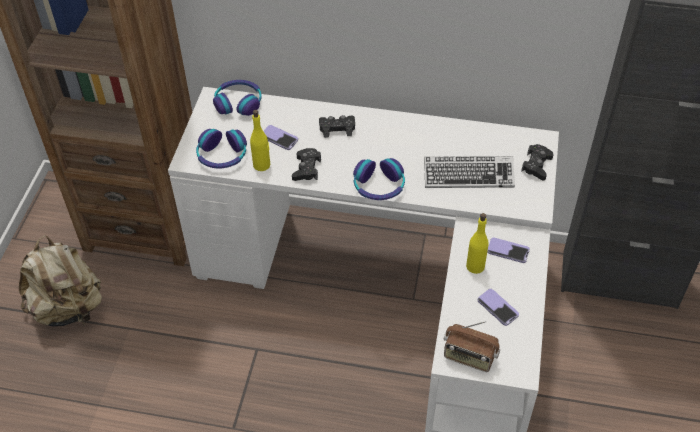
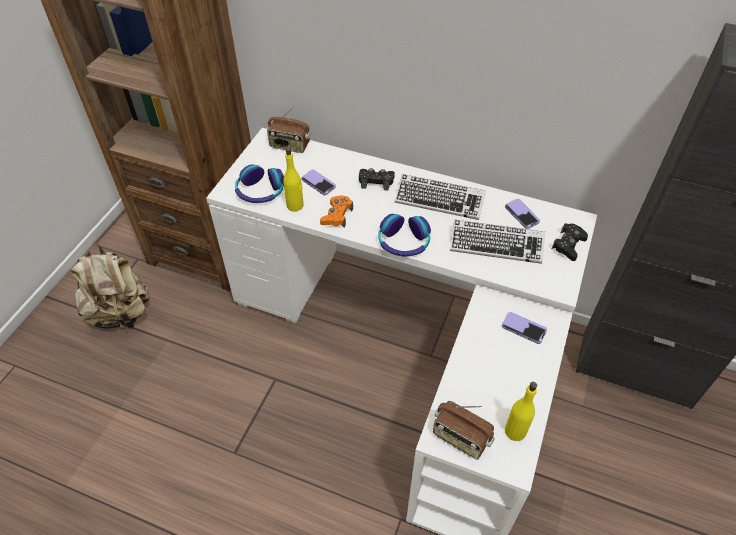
camera: 10 degrees right, 0 degrees up
(238, 103) = (289, 146): headphones -> radio
(306, 169) = (337, 215): black game controller -> orange game controller
(404, 139) = (439, 201): none -> keyboard
(475, 266) = (486, 339): yellow bottle -> yellow bottle (515, 431)
(497, 308) = (501, 388): phone -> phone (522, 214)

